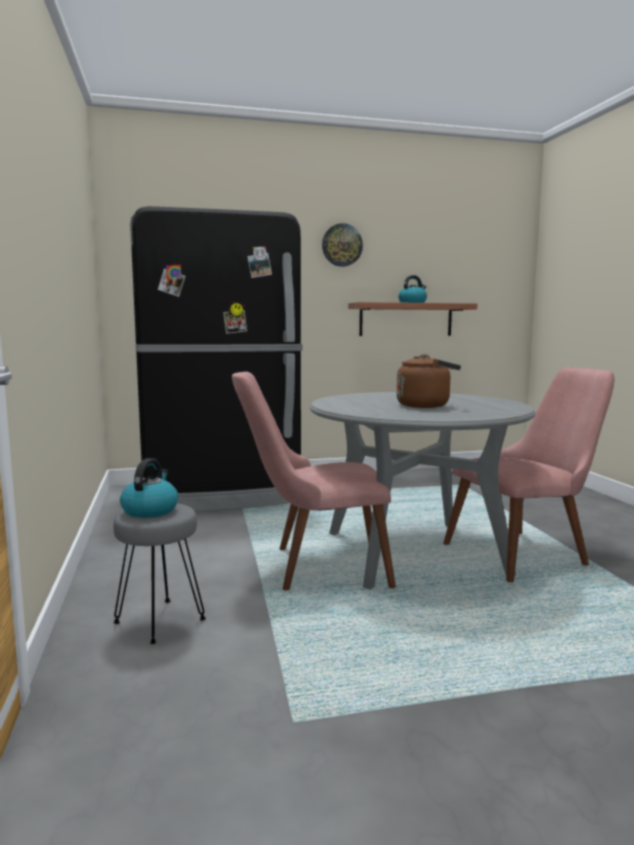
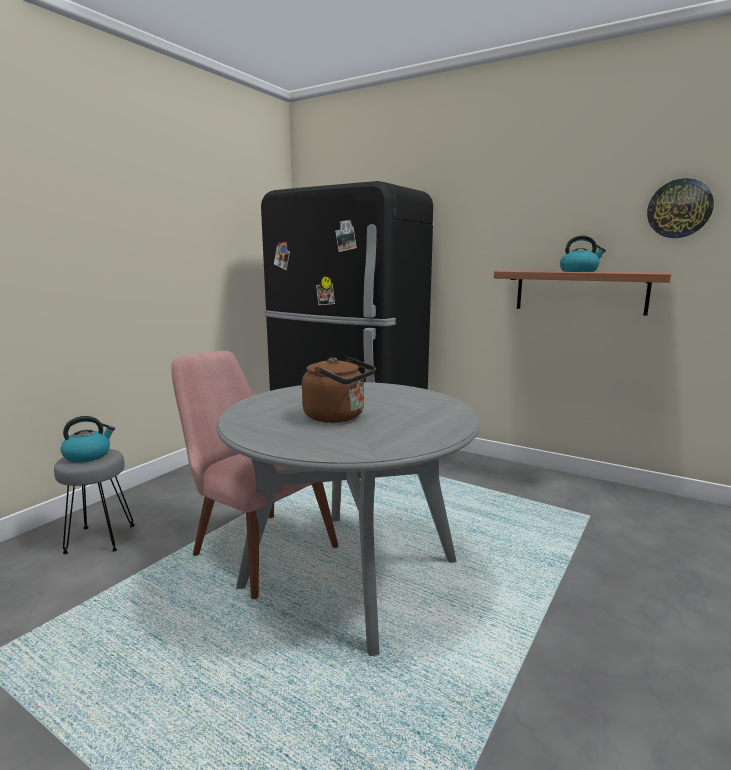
camera: 45 degrees right, 5 degrees up
(342, 245) = (502, 203): wall clock -> wall clock (679, 209)
(527, 552) = (459, 637): pink chair -> none

